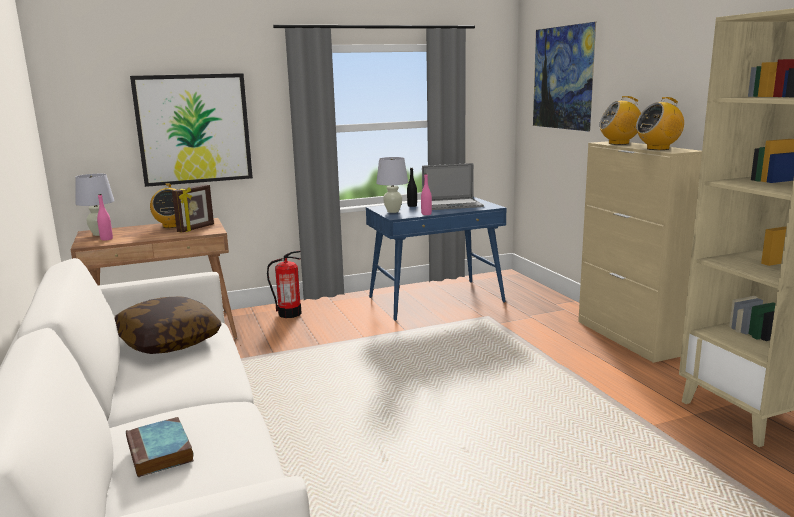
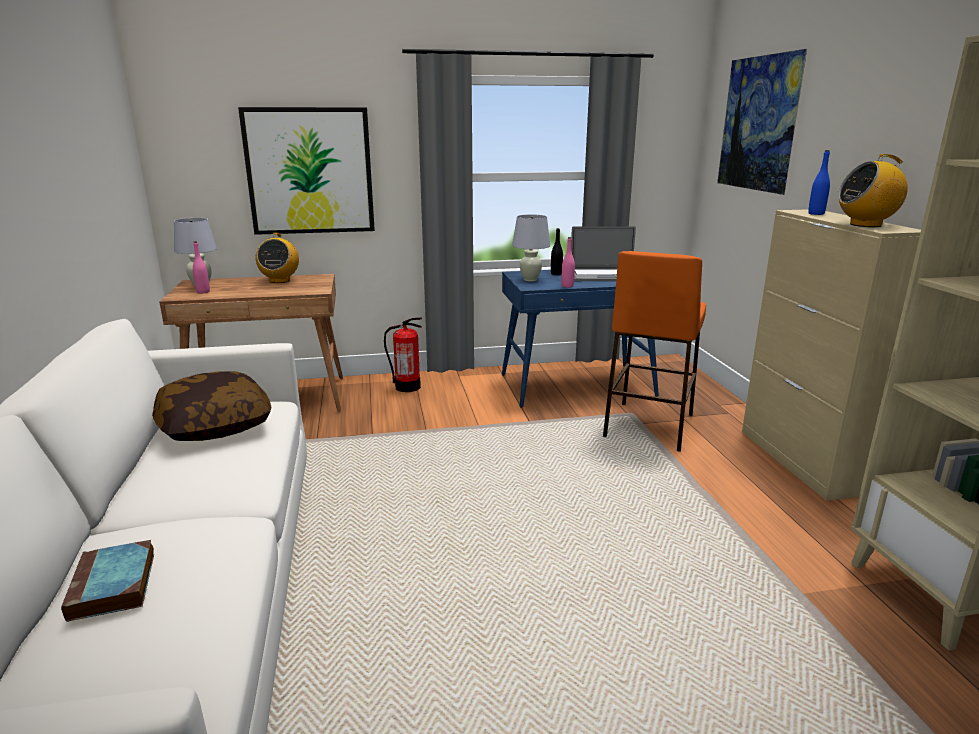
camera: 10 degrees right, 5 degrees up
(196, 228) = (302, 286): picture frame -> none
(504, 324) = (648, 426): none -> orange stool
(619, 143) = (816, 214): radio -> blue bottle

